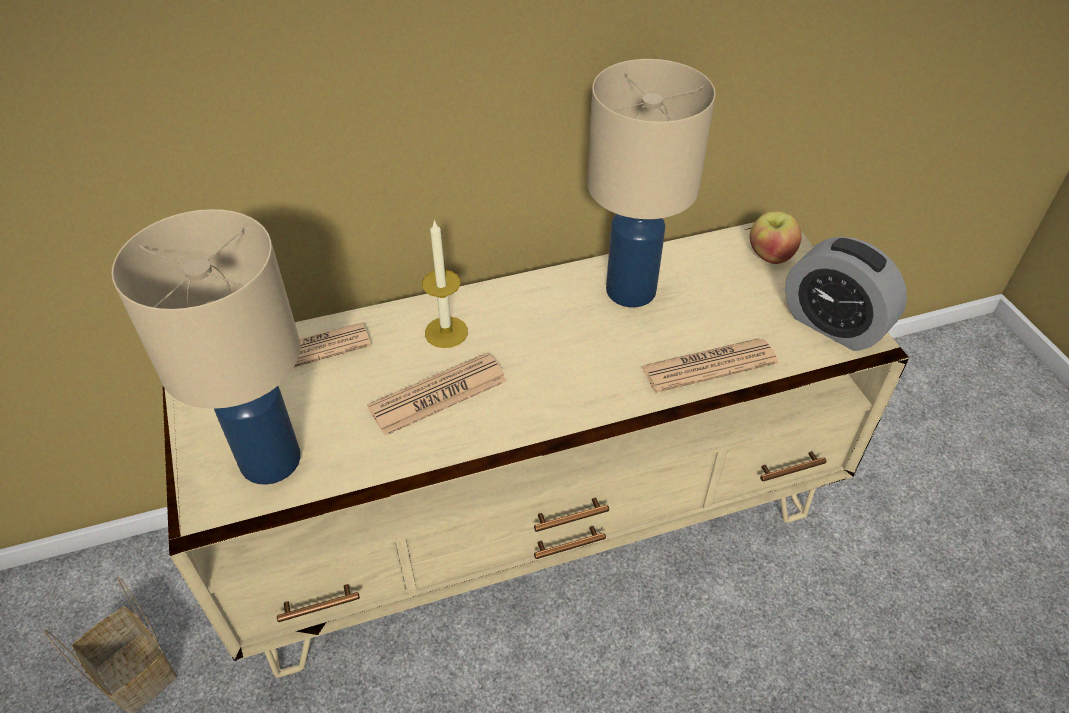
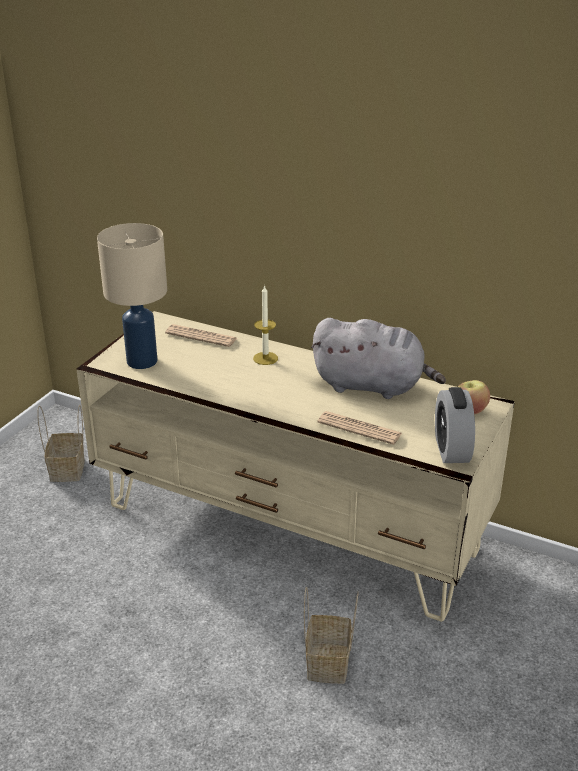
camera: 45 degrees right, 15 degrees down
(438, 394) = (229, 375): newspaper -> none
(631, 289) = (372, 386): beige table lamp -> grey plush toy
(781, 669) = (329, 664): none -> basket

